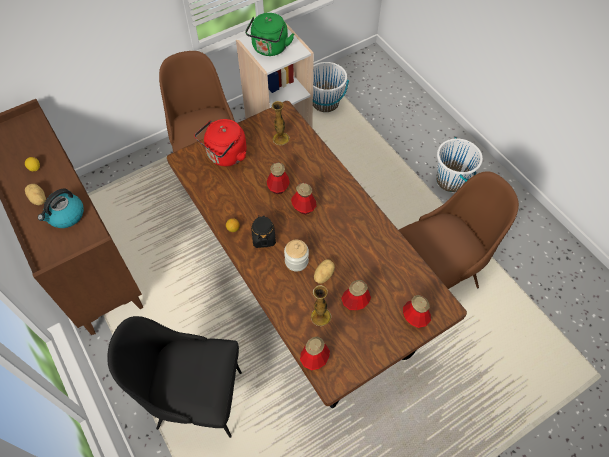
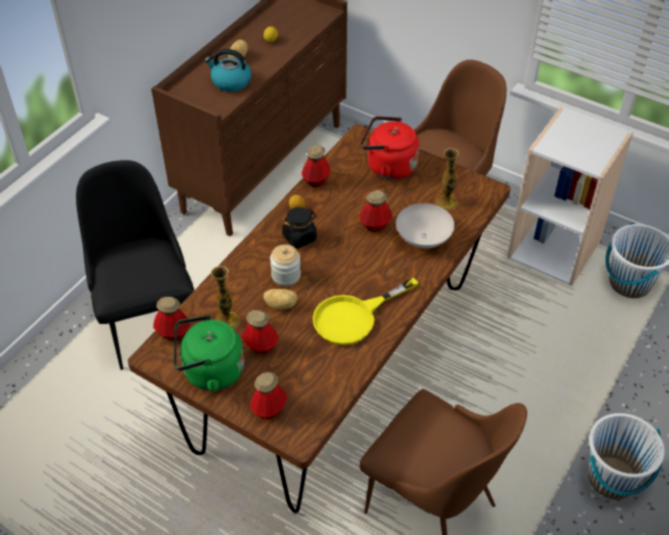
camera: 65 degrees right, 10 degrees down
(269, 49) = (572, 138): green kettle -> green kettle (209, 372)
(303, 207) = (361, 256): bottle -> bottle (316, 180)
(306, 166) = (422, 238): none -> white bowl
(357, 235) = (354, 317): none -> yellow frying pan

